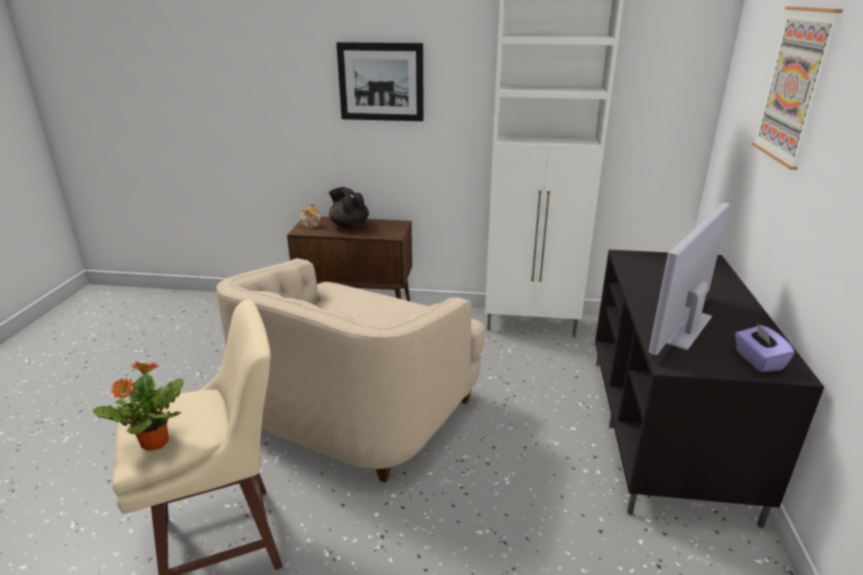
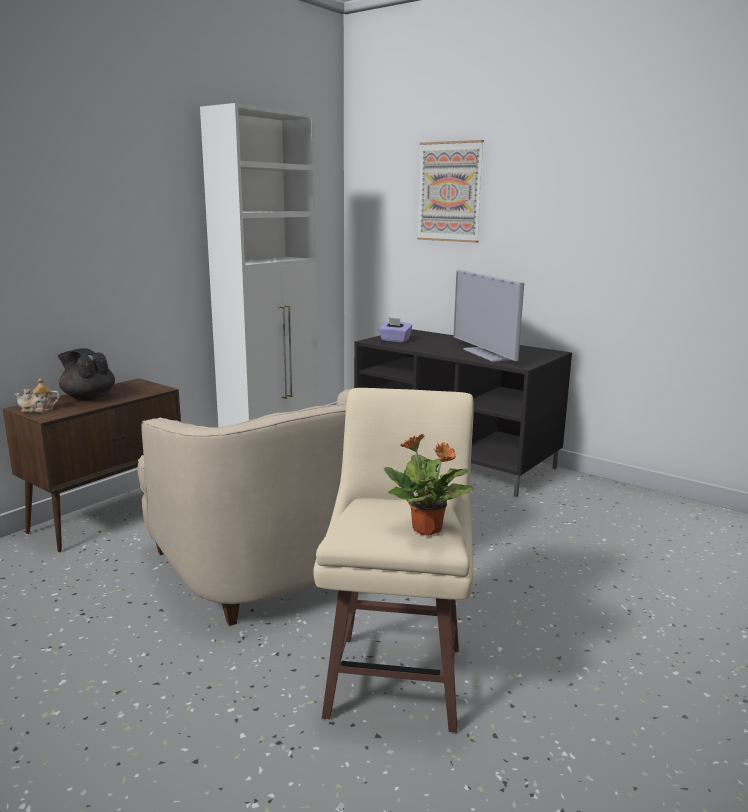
camera: 60 degrees left, 10 degrees down
(349, 225) = (88, 397): black teapot -> black teapot turned 45 degrees clockwise
(381, 82) = (88, 214): picture -> none
(757, 361) = (537, 353): purple tissue box -> purple tissue box (395, 340)

